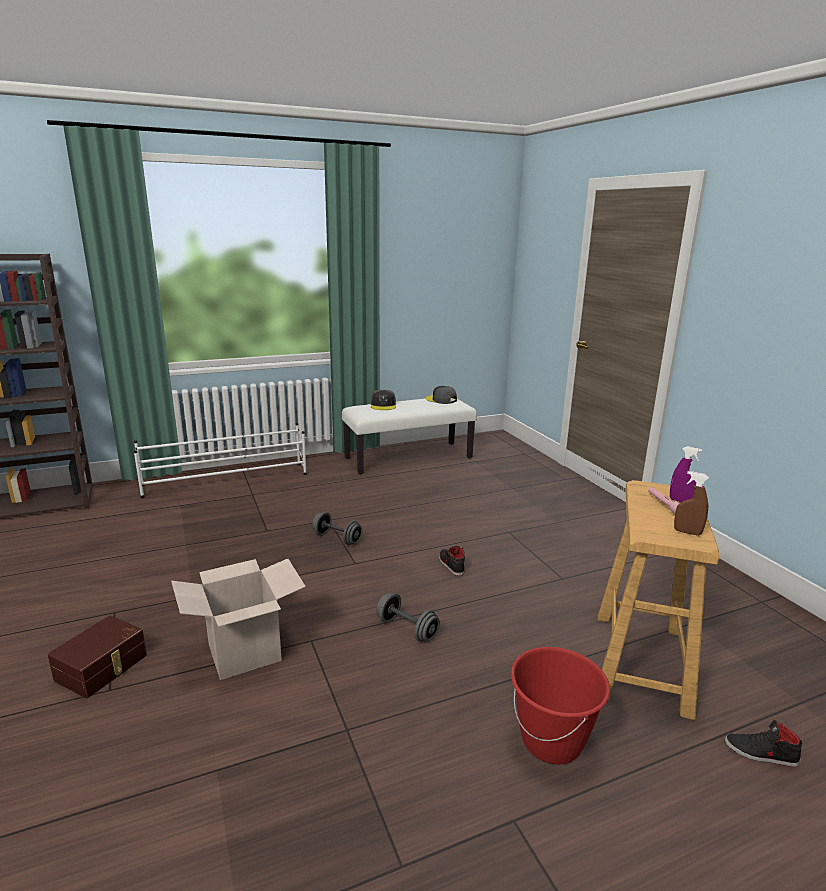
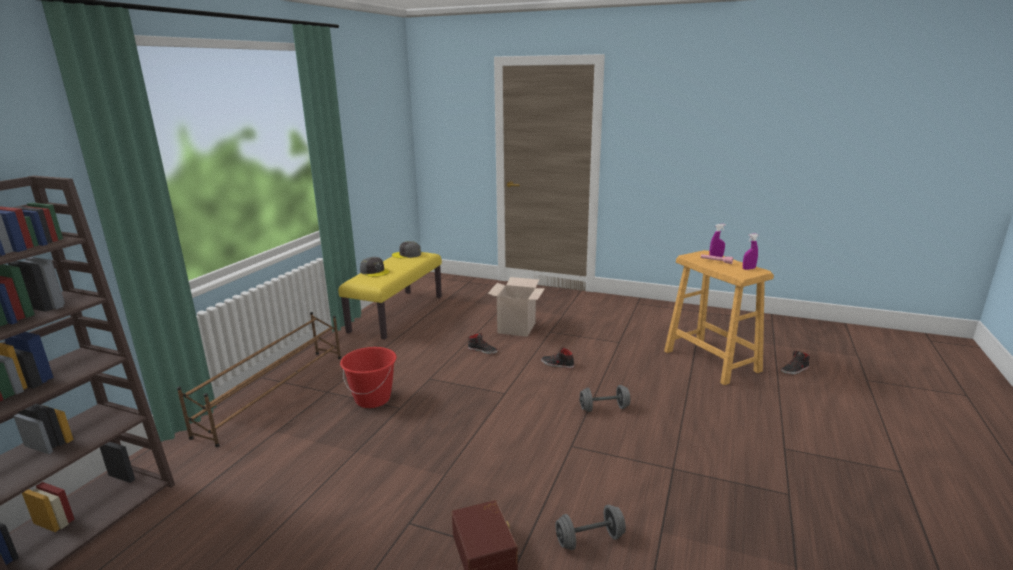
camera: 45 degrees left, 0 degrees up
(226, 480) = (275, 393): white shoe rack -> brown shoe rack
(244, 652) = (551, 477): cardboard box -> cardboard box (516, 328)
(337, 539) = (462, 386): grey dumbbell -> grey dumbbell (589, 539)
(408, 457) = (396, 313): white bench -> yellow bench
(413, 518) = (482, 350): none -> black shoe
(552, 741) = (742, 412): red bucket -> red bucket (373, 399)
(687, 532) = (748, 269): brown spray bottle -> purple spray bottle

